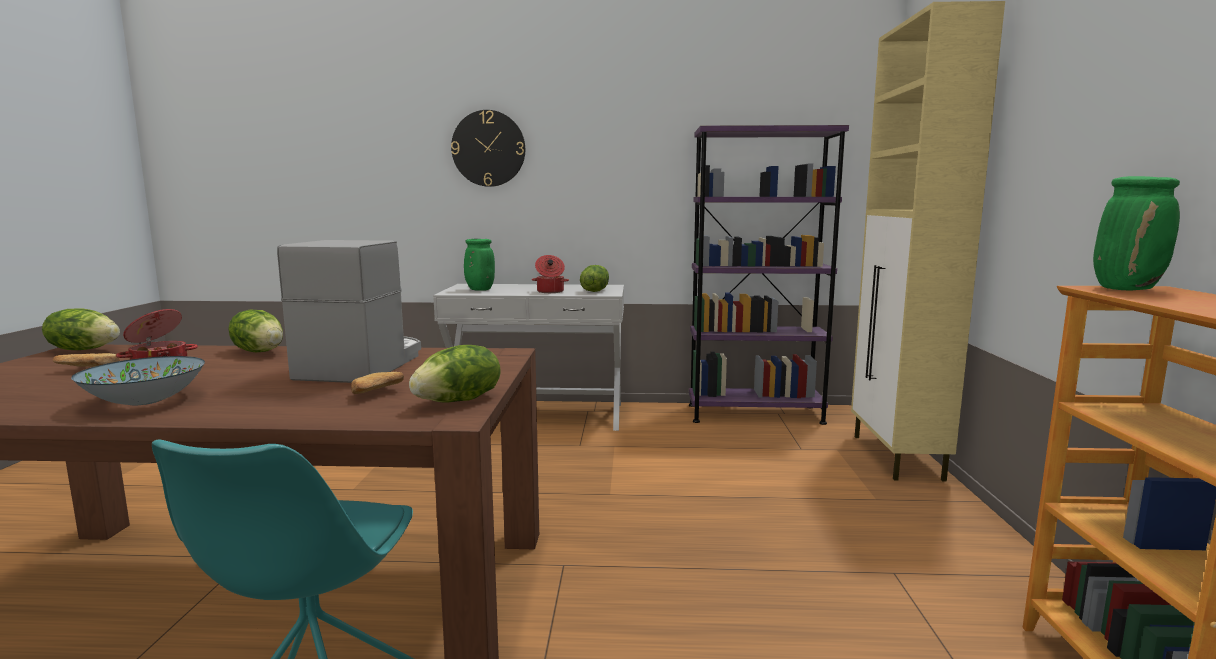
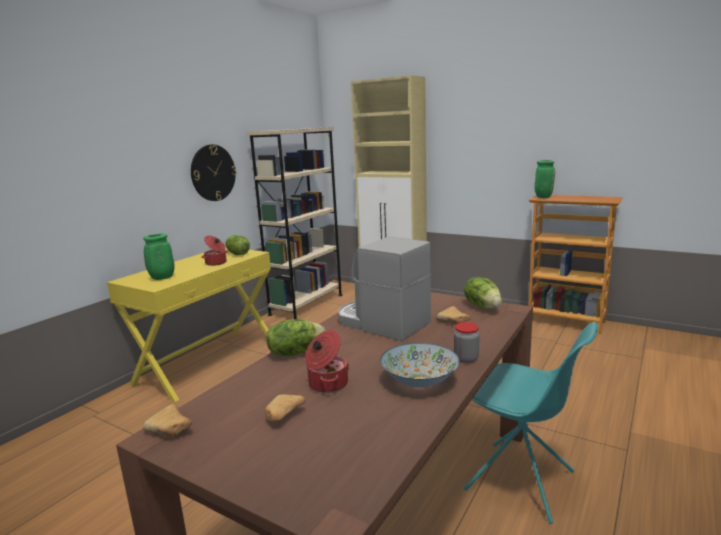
camera: 60 degrees left, 5 degrees up
(85, 349) = (172, 430): lettuce -> bread
(213, 413) = (466, 359): none -> jar
(488, 148) = (111, 153): wall clock -> wall clock (213, 173)
(537, 415) = (208, 362): white console table -> yellow console table
(754, 414) = (306, 304): purple bookcase -> beige bookcase

